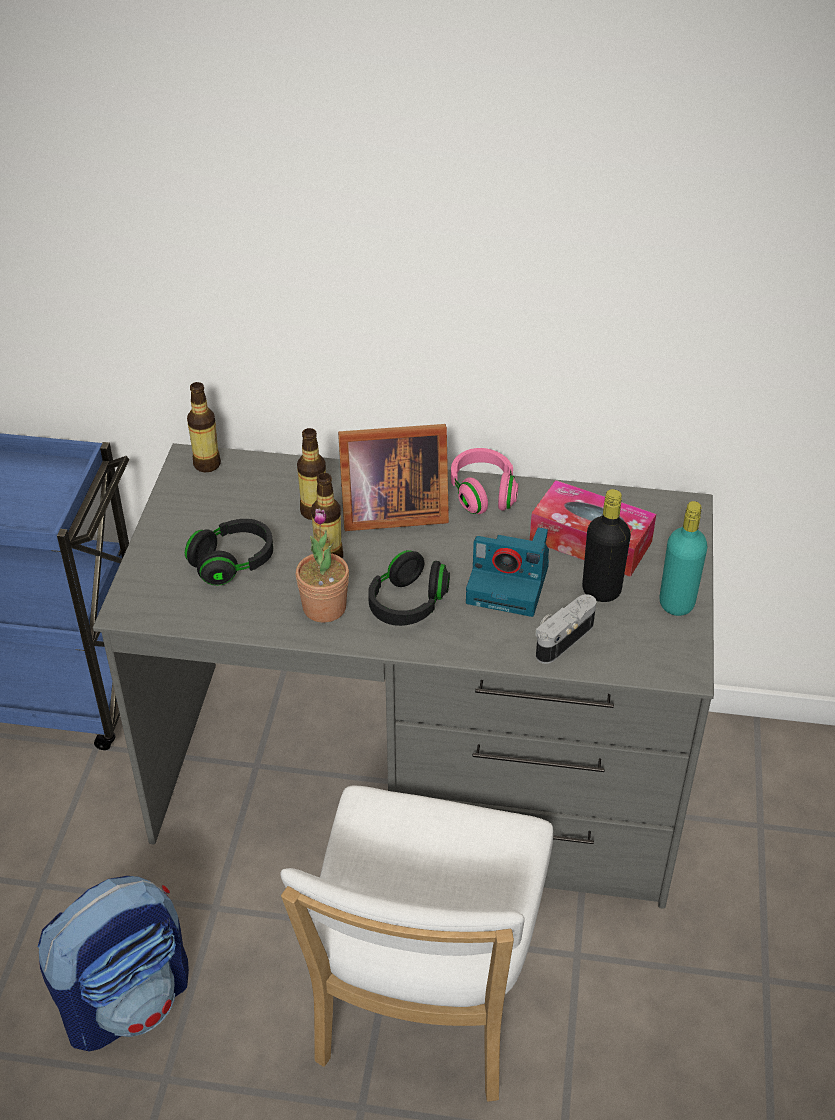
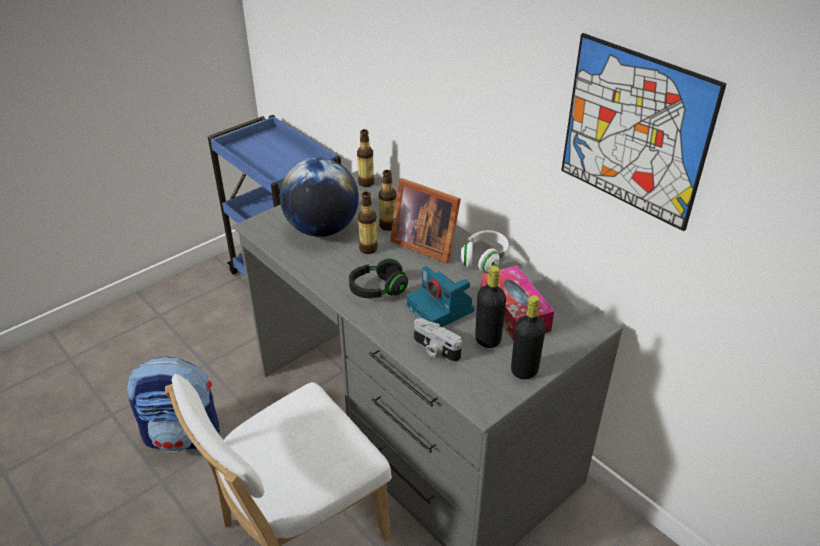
camera: 40 degrees right, 5 degrees down
(232, 563) = (322, 229): black headphones -> globe
(324, 608) = (336, 270): potted plant -> none
(483, 493) = (484, 259): pink headphones -> white headphones
(561, 638) = (435, 350): camera -> camera turned 135 degrees counterclockwise
(676, 603) = (524, 370): turquoise bottle -> black bottle
(698, 248) = (634, 131): none -> picture

